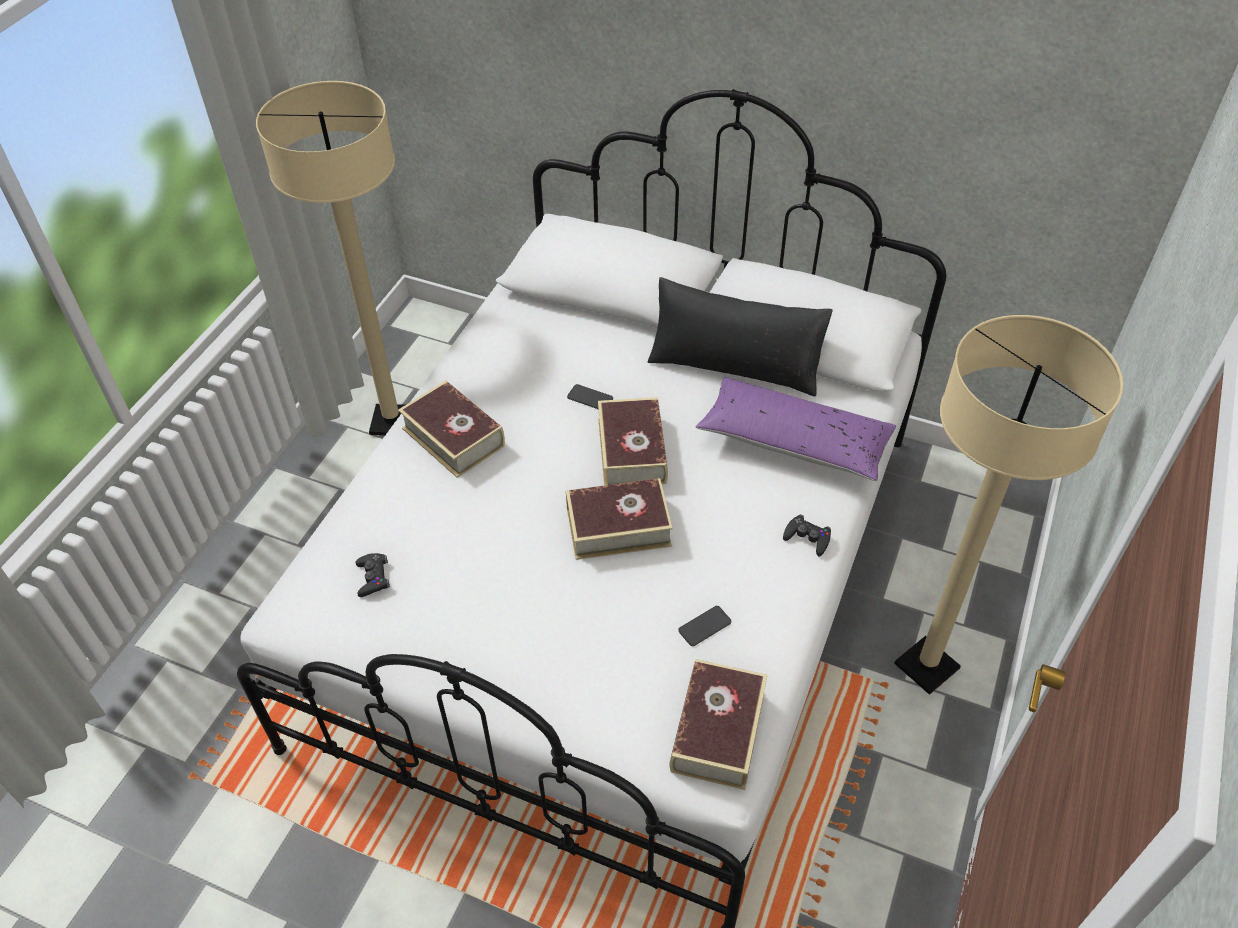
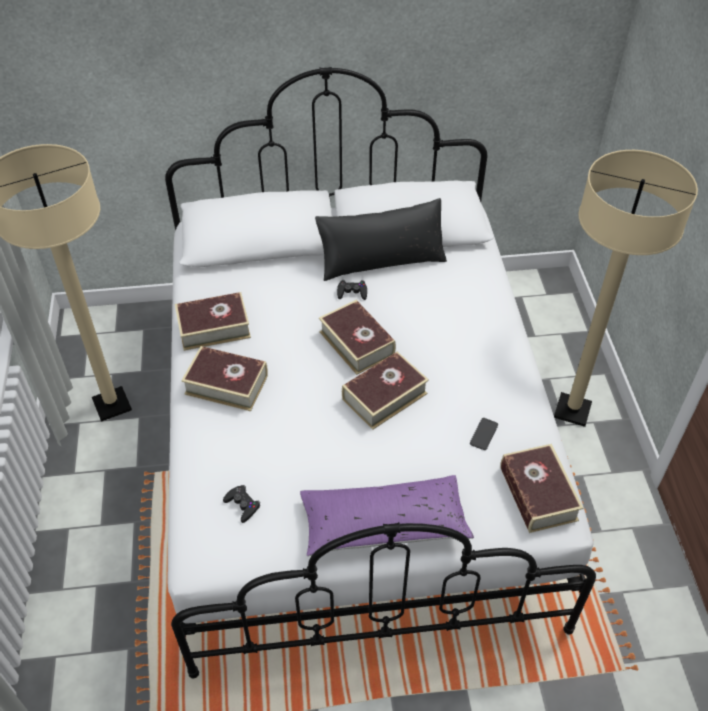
camera: 30 degrees left, 0 degrees up
(486, 367) = (213, 327): none -> book
(590, 398) = (302, 319): phone -> none
(794, 441) = (454, 295): purple pillow -> purple pillow (384, 524)
(807, 538) = (504, 352): black game controller -> black game controller (352, 292)

